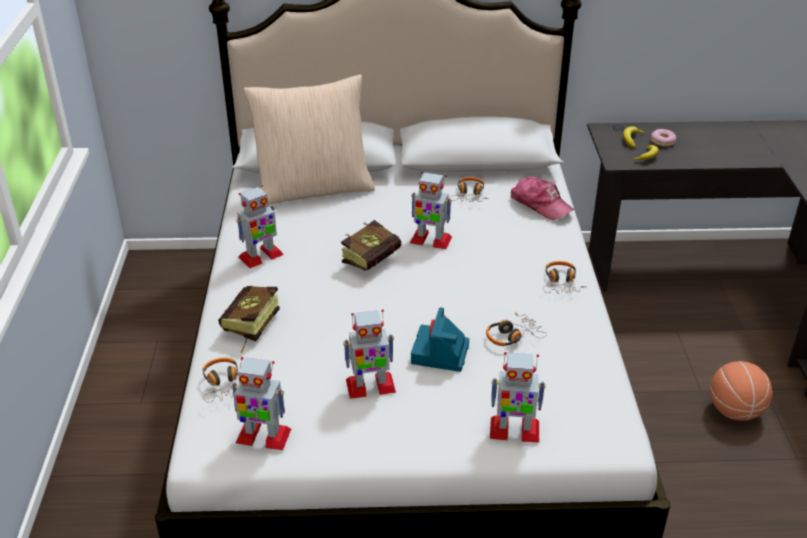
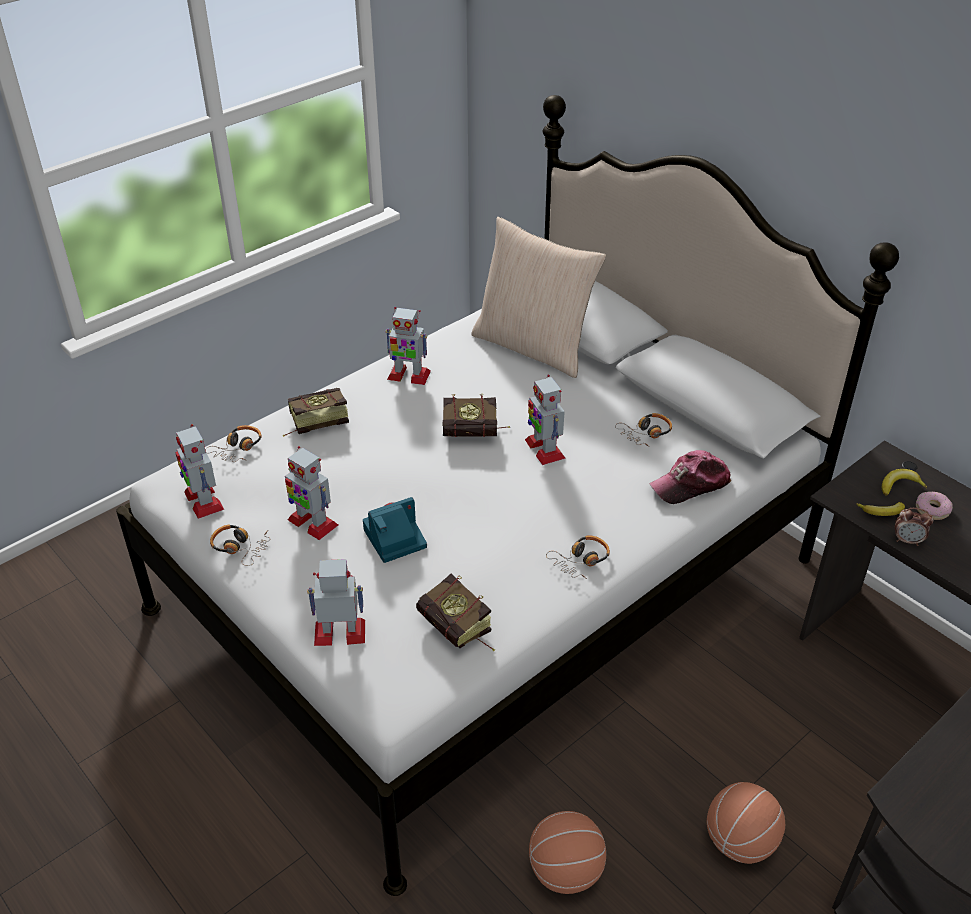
camera: 50 degrees right, 5 degrees up
(512, 336) = (464, 569): headphones -> headphones (240, 547)
(514, 430) = (340, 632): toy robot -> toy robot turned 120 degrees clockwise
(540, 204) = (690, 484): cap -> cap turned 60 degrees clockwise
(575, 370) = (459, 632): none -> book
(679, 162) = (907, 540): none -> alarm clock
(695, 505) = (566, 871): none -> basketball

